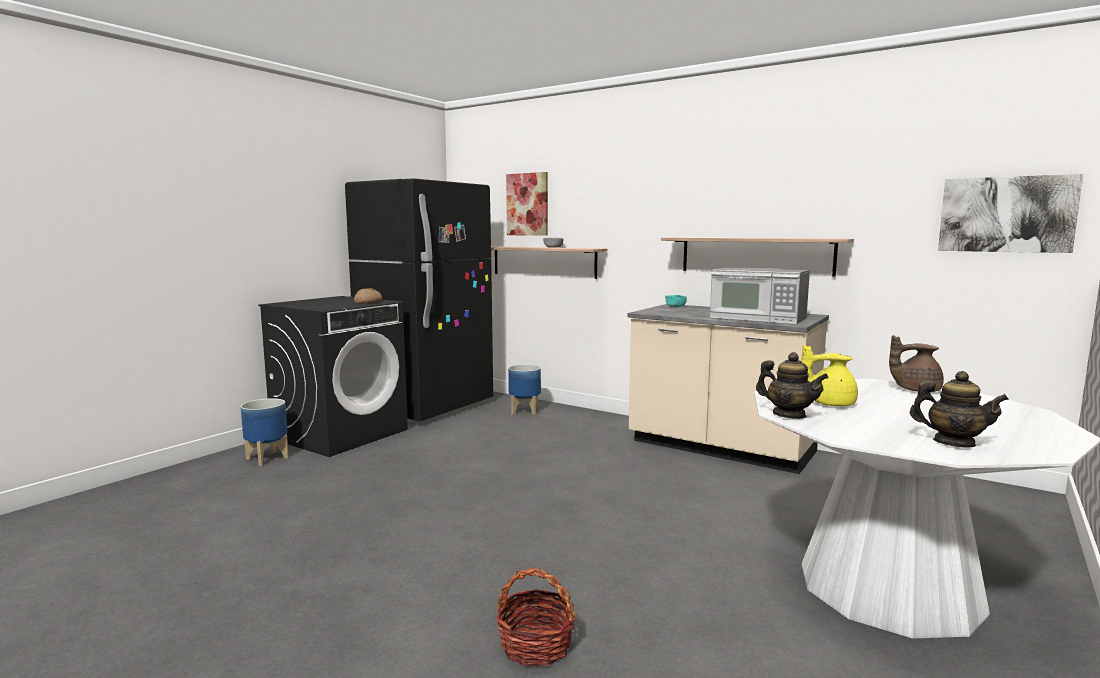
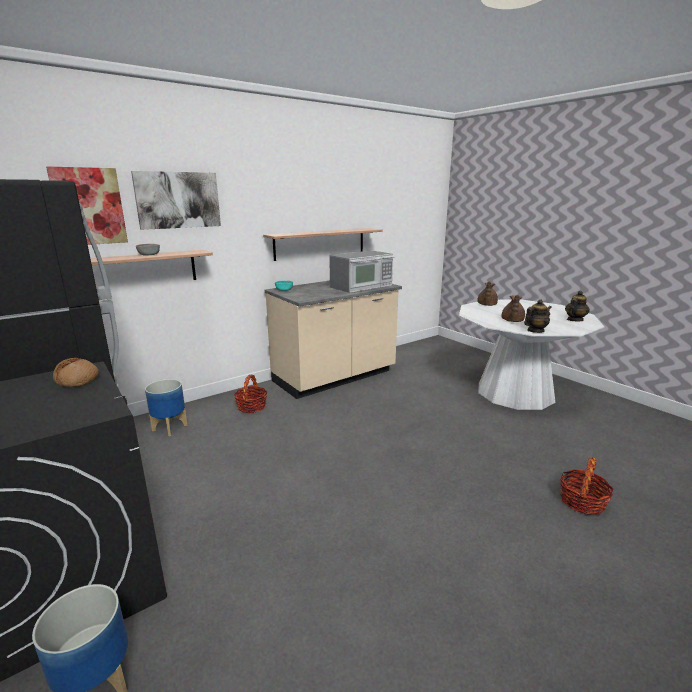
camera: 70 degrees left, 10 degrees up
(593, 427) = (251, 406): none -> basket
(828, 403) = (512, 321): yellow teapot -> brown teapot
(1006, 214) = (422, 212): picture -> picture (178, 200)

